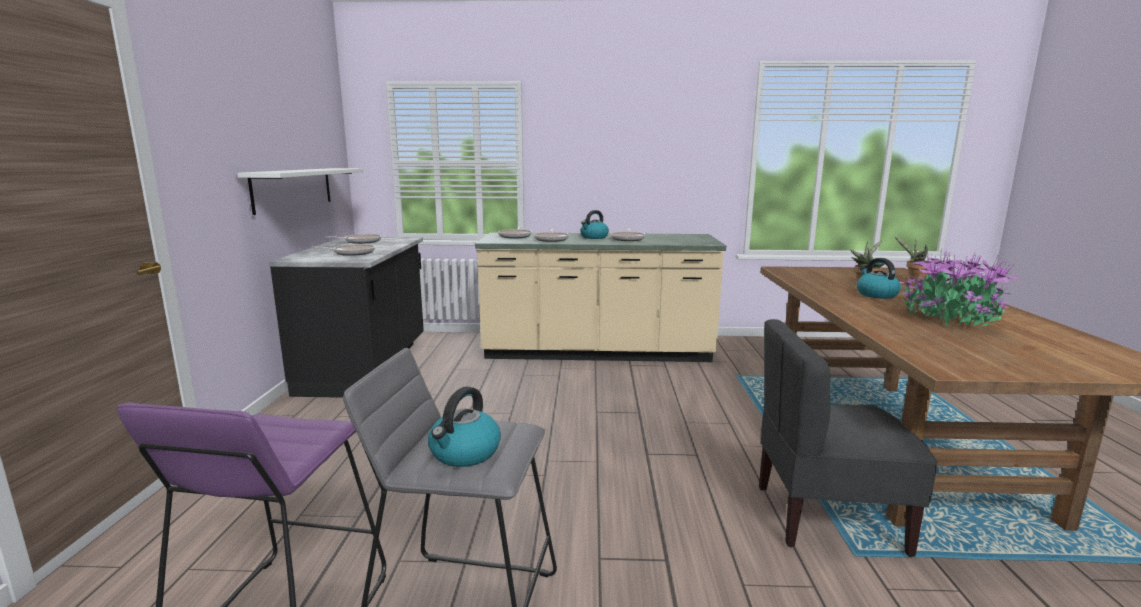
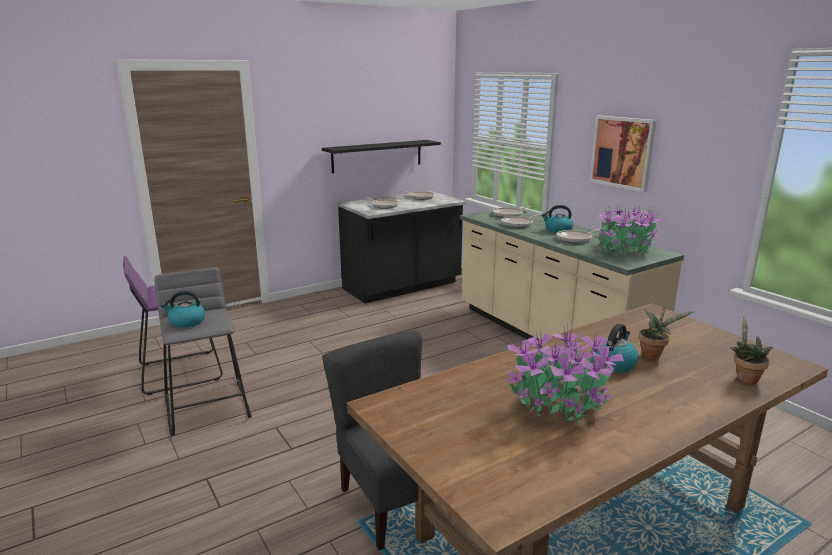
camera: 55 degrees right, 5 degrees up
(293, 188) = (377, 156): white shelf -> black shelf
(614, 157) = (622, 152): none -> picture
(676, 238) = (623, 249): none -> potted plant

